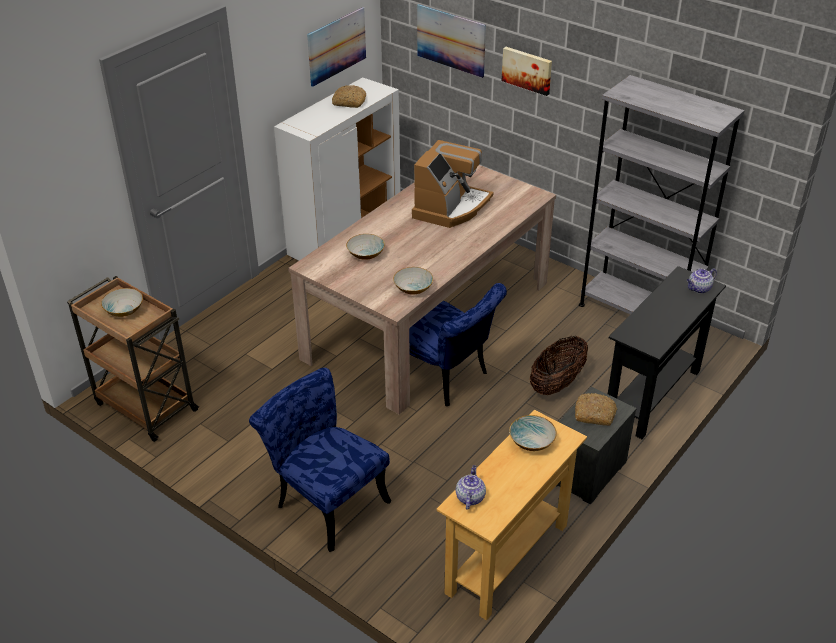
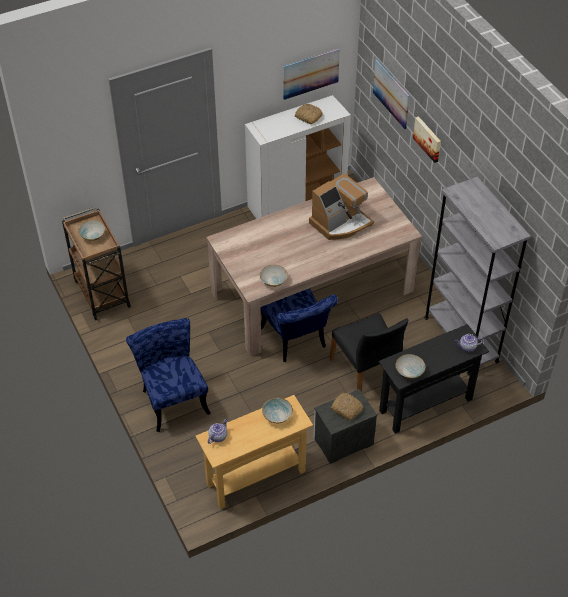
camera: 25 degrees right, 10 degrees up
(365, 254) = (260, 243): bowl -> bowl (409, 371)
(557, 383) = (366, 372): basket -> black chair

